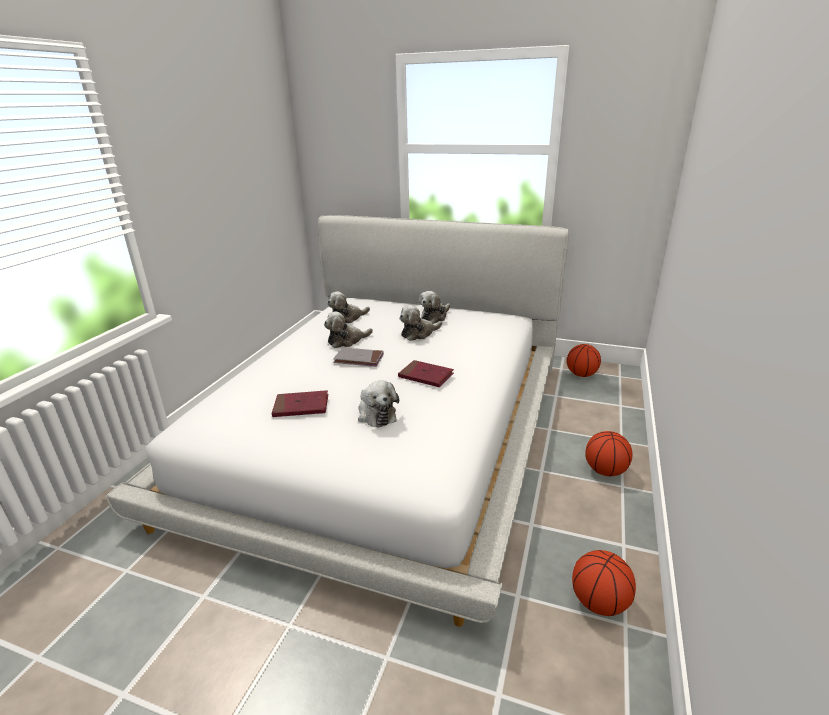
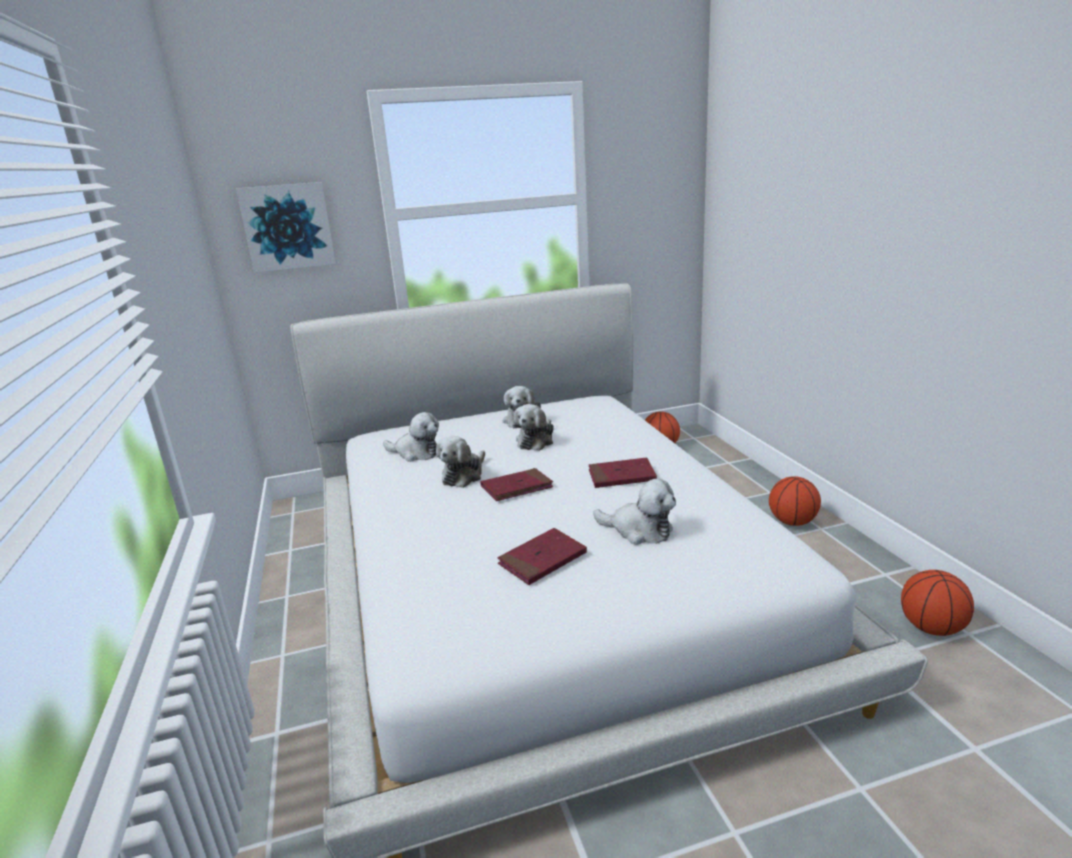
camera: 35 degrees left, 5 degrees down
(339, 150) = (288, 227): none -> picture
(347, 318) = (416, 453): plush toy -> plush toy turned 90 degrees counterclockwise
(359, 359) = (517, 488): grey book -> red book

